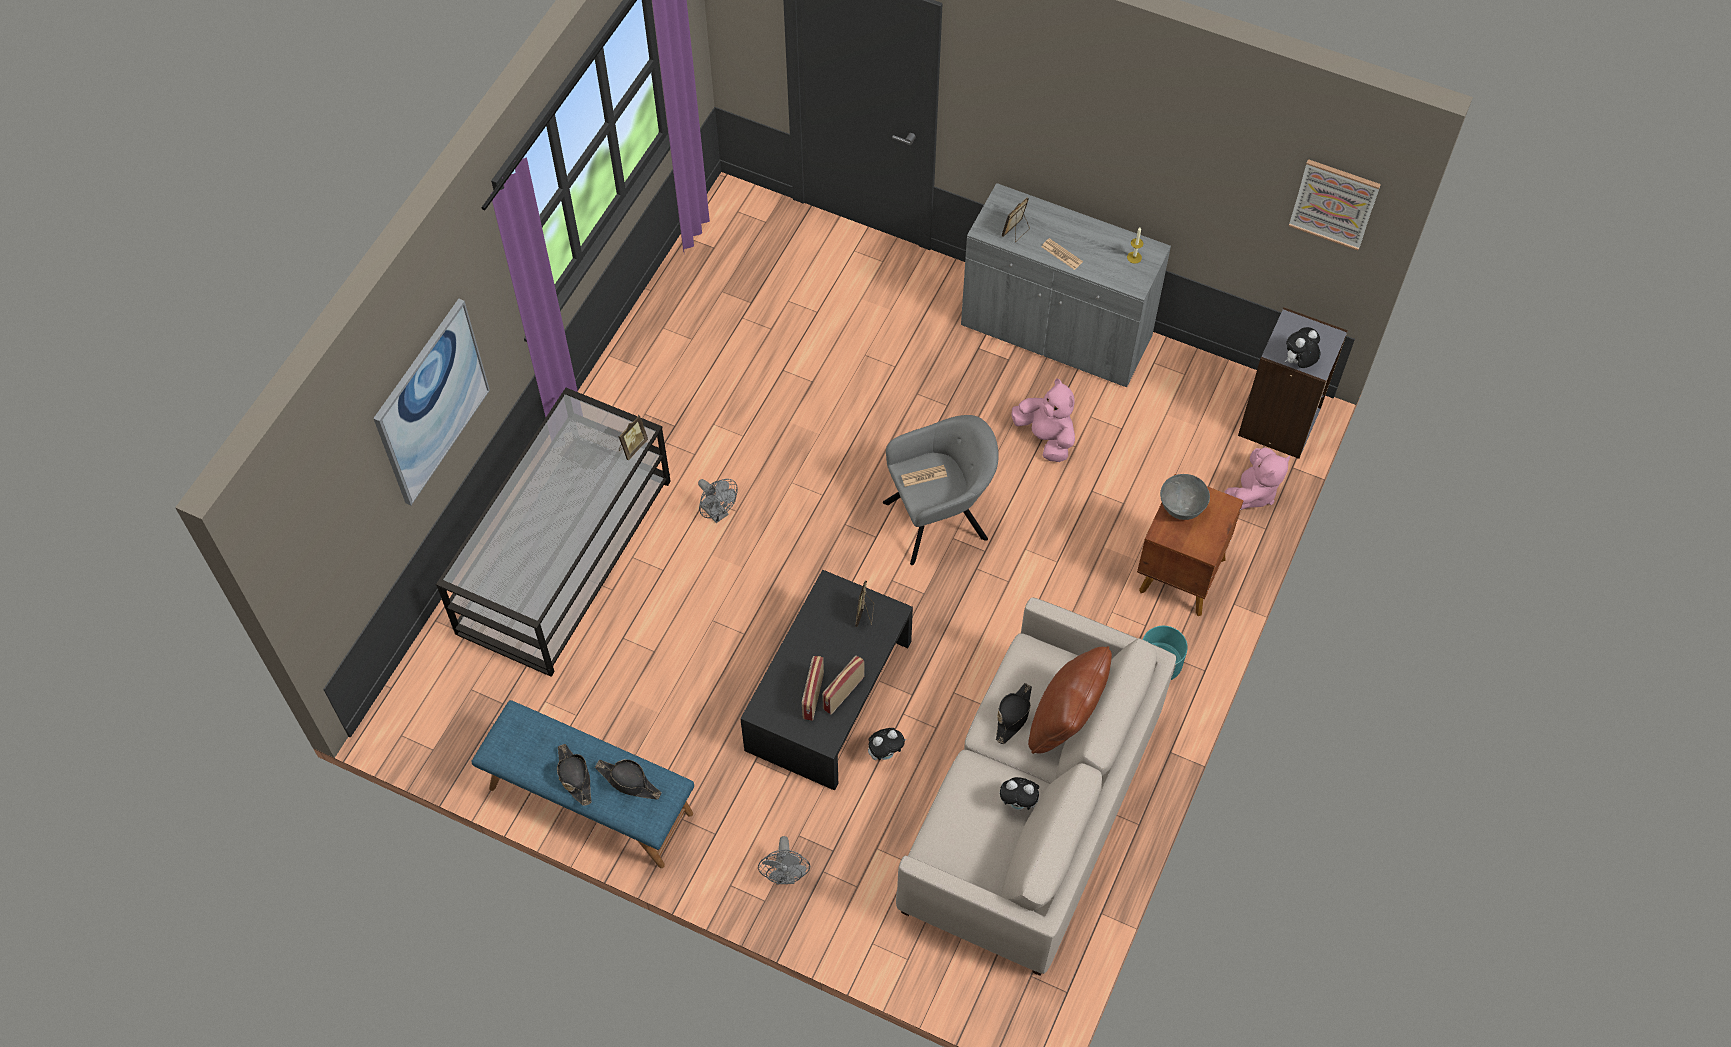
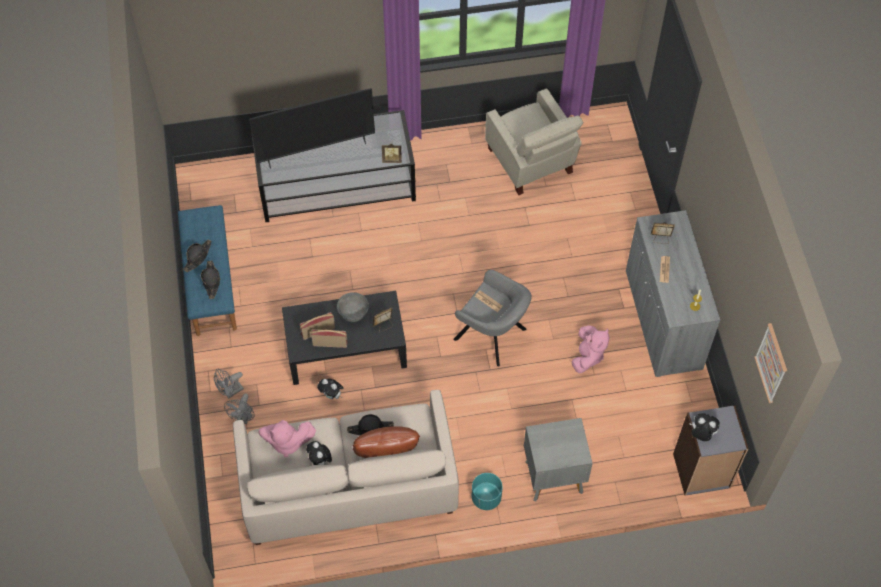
camera: 55 degrees right, 0 degrees up
(431, 402) = (302, 44): picture -> none
(540, 525) = (316, 150): none -> television
(717, 513) = (413, 233): grey fan -> grey fan (243, 418)
(723, 322) = (531, 162): none -> beige armchair
(1180, 575) = (552, 476): brown nightstand -> grey nightstand
(1181, 509) = (560, 434): grey bowl -> grey bowl (353, 314)
(1252, 493) = (639, 483): pink plush toy -> pink plush toy (287, 442)

